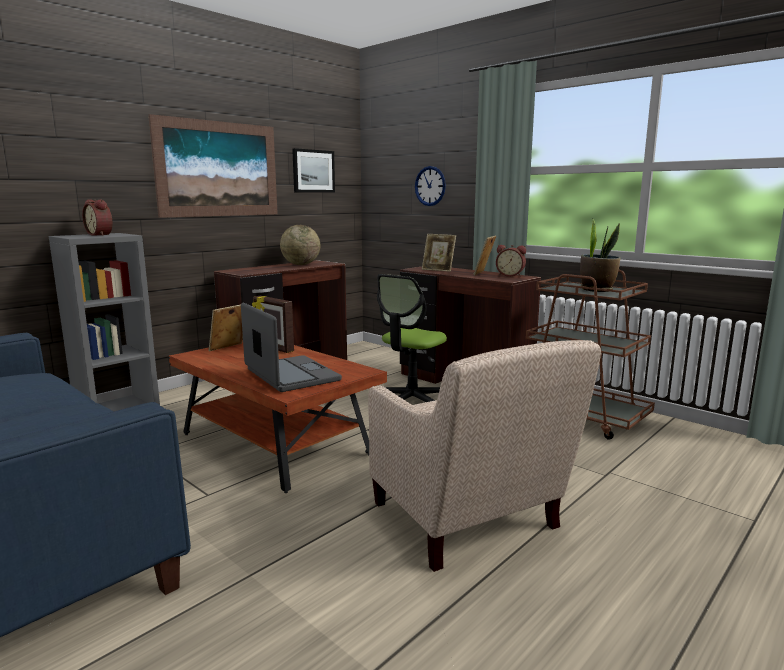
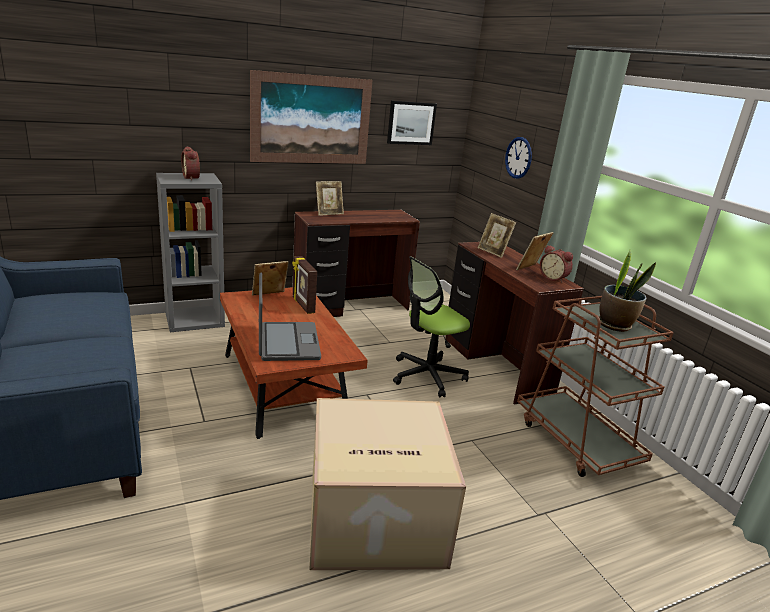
camera: 20 degrees right, 10 degrees up
(251, 268) = (329, 213): none -> picture frame
(301, 264) = (377, 215): globe -> none
(468, 522) = (373, 518): beige armchair -> cardboard box

